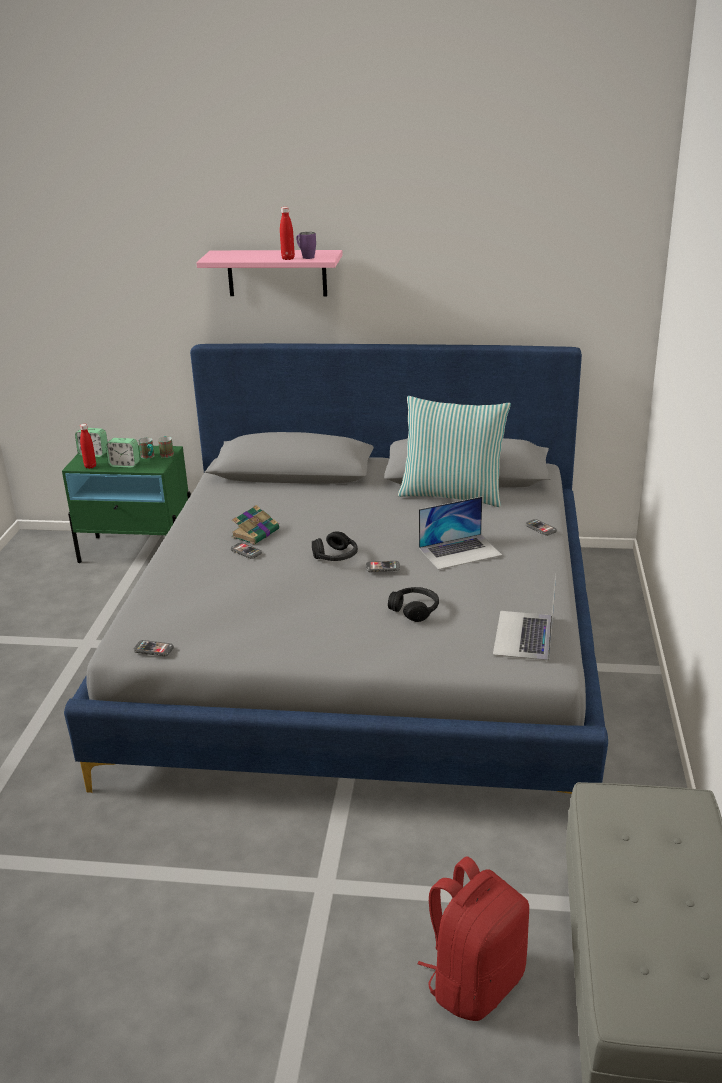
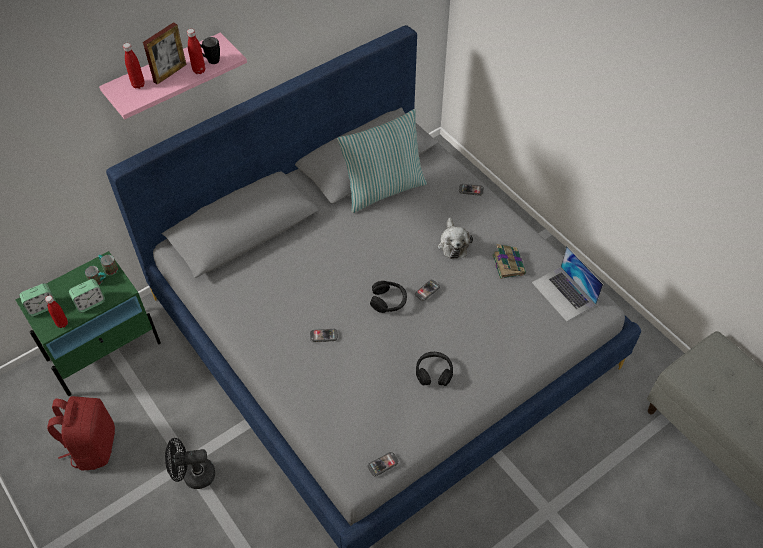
camera: 45 degrees left, 25 degrees up
(78, 654) = (193, 475): none -> black fan
(234, 254) = (138, 85): none -> red bottle
(256, 533) = (306, 313): book -> book (508, 264)
(266, 255) = (170, 73): none -> picture frame
(305, 257) = (209, 60): purple mug -> black mug
(414, 610) = (486, 314): black headphones -> black headphones (434, 372)
(460, 551) = (453, 244): laptop -> plush toy
(475, 982) = (665, 502): red backpack -> red backpack (93, 446)

